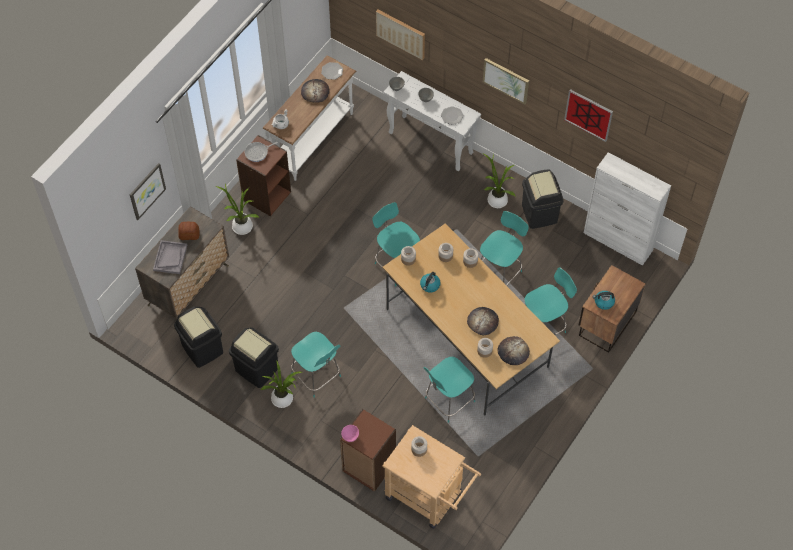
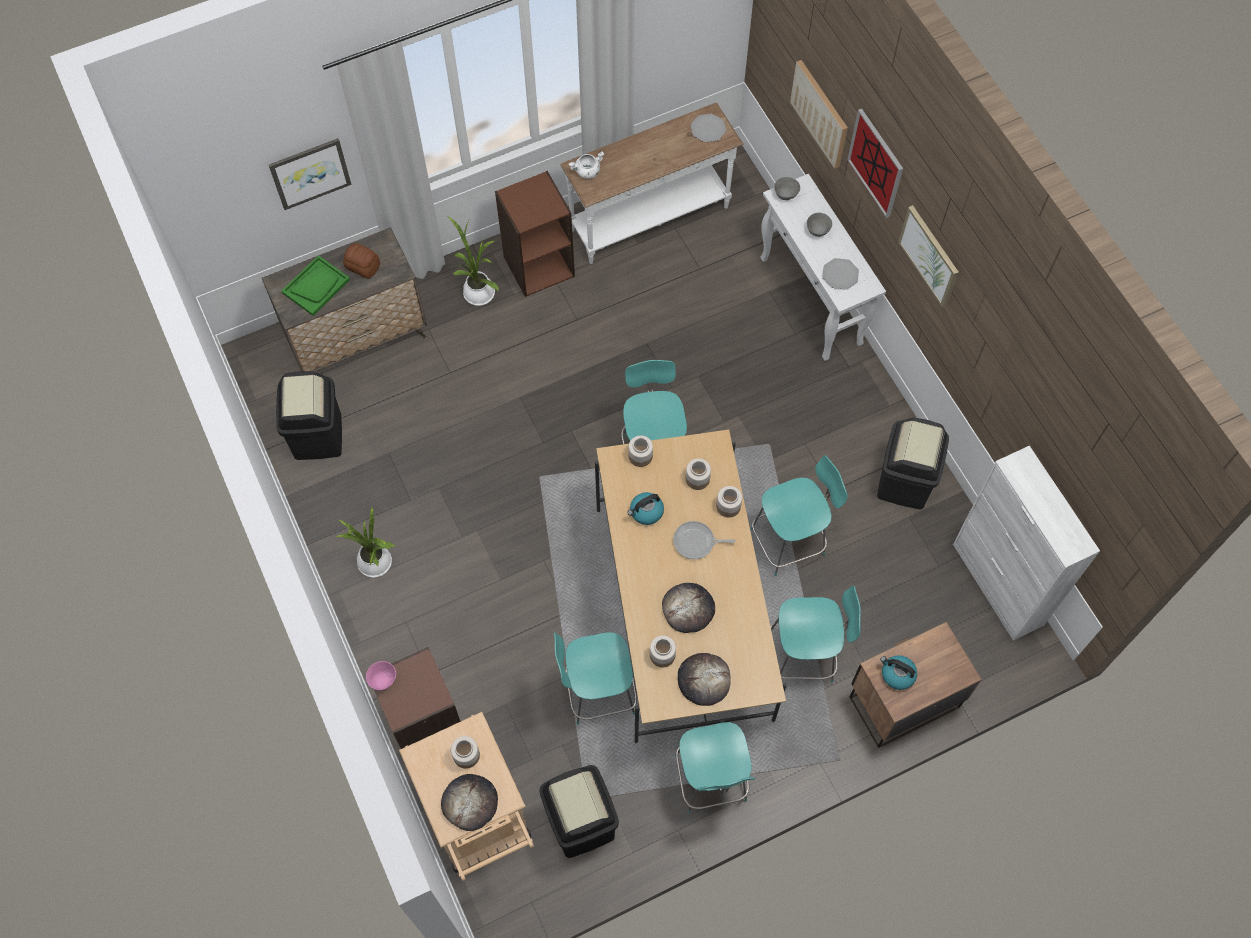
camera: 30 degrees right, 5 degrees up
(170, 257) = (316, 286): grey tray -> green tray
(256, 369) = (368, 502): black trash can -> black trash can (580, 822)
(258, 152) = (530, 196): frying pan -> frying pan (696, 542)
(315, 92) = (665, 147): bread -> bread (470, 802)
(317, 376) = (441, 556): turquoise chair -> turquoise chair (711, 781)
(496, 199) = (854, 429): potted plant -> none
(588, 114) = (1022, 371): picture -> picture (876, 163)

